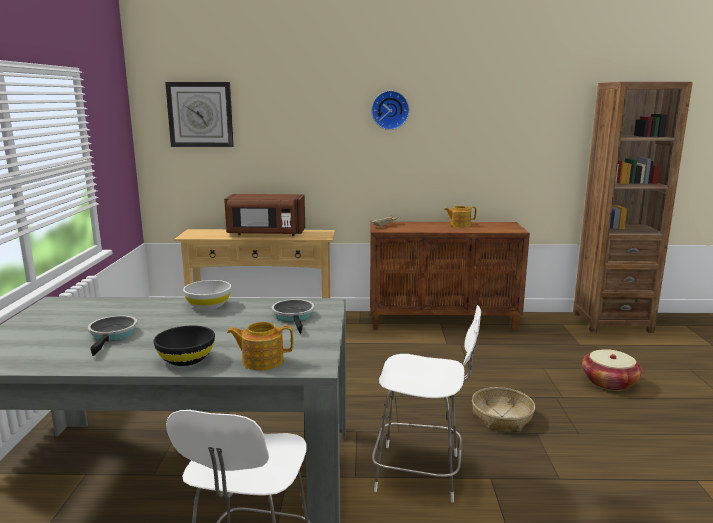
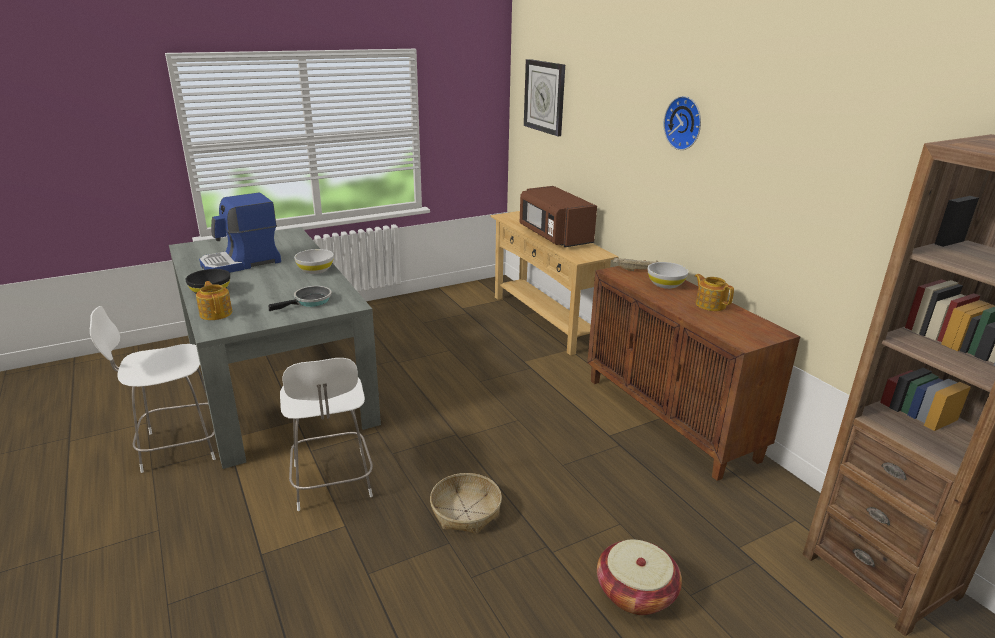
camera: 60 degrees right, 10 degrees up
(113, 335) = (242, 263): frying pan -> coffee machine
(418, 225) = (666, 284): none -> white bowl

